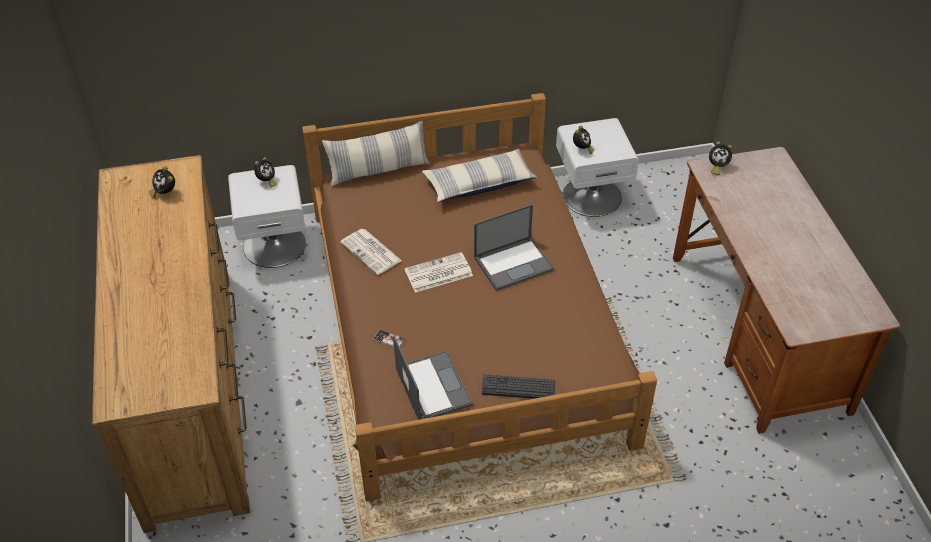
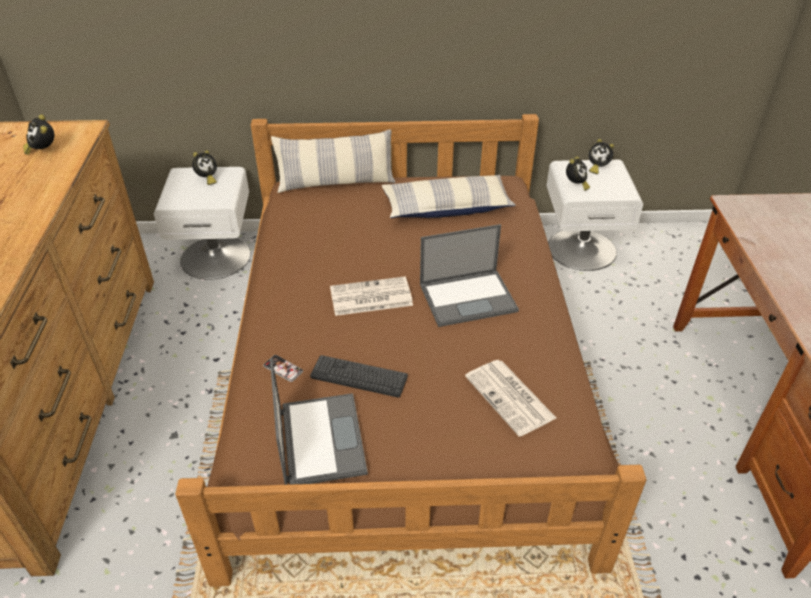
camera: 10 degrees right, 5 degrees down
(372, 252) = (298, 264): newspaper -> newspaper (511, 398)
(518, 388) = (439, 459): keyboard -> keyboard (359, 377)
(716, 167) = (751, 205): alarm clock -> alarm clock (597, 168)

